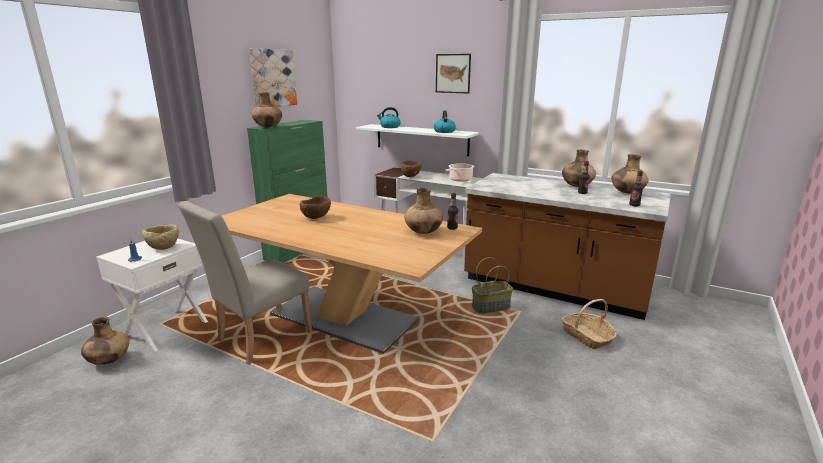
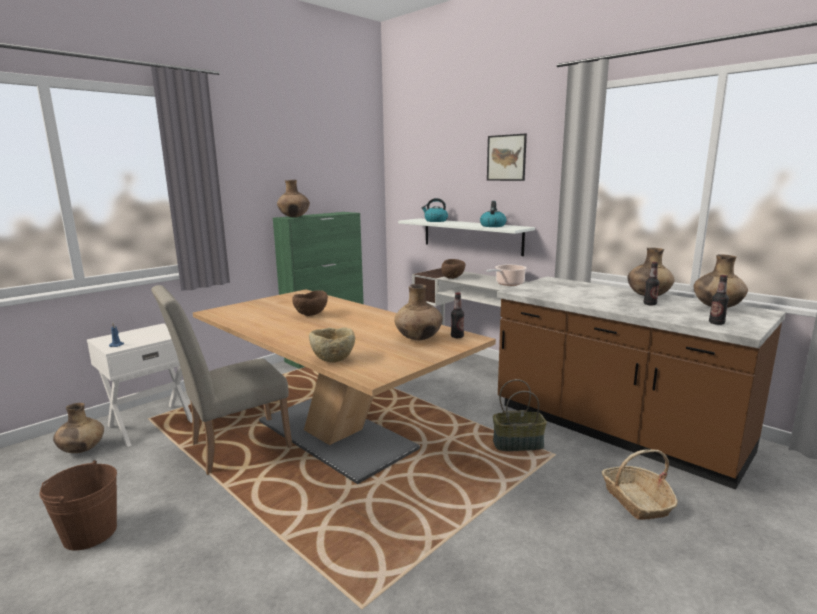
camera: 15 degrees right, 5 degrees down
(163, 247) = (152, 336): beige bowl -> beige bowl (333, 359)
(168, 429) = (90, 533): none -> brown bucket
(273, 78) = (308, 166): picture -> none

